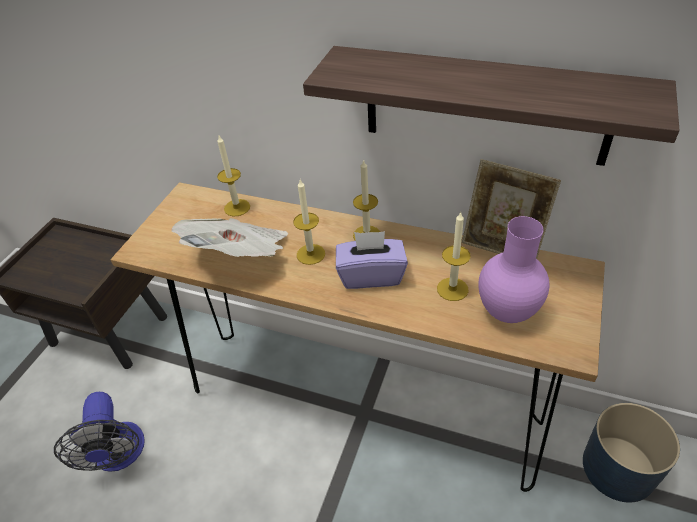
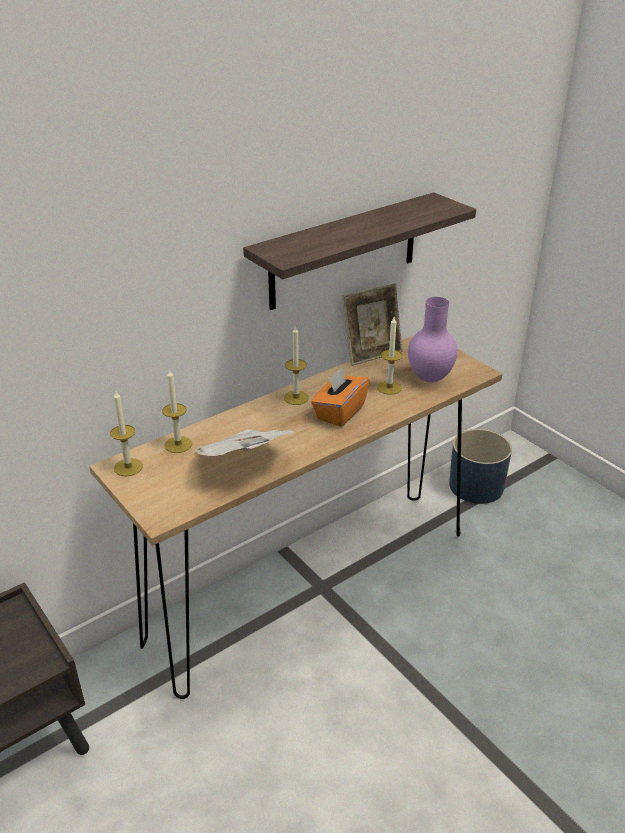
camera: 60 degrees left, 10 degrees down
(119, 455) = (198, 798): fan -> none
(310, 254) = (285, 429): candle -> candle (128, 467)
(371, 275) = (339, 412): purple tissue box -> orange tissue box

